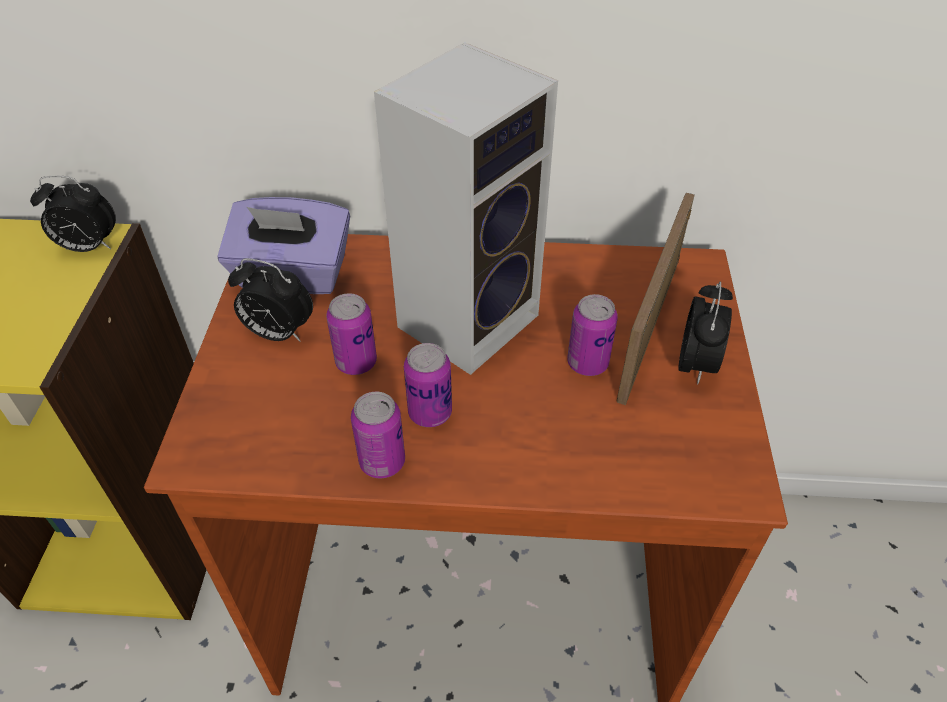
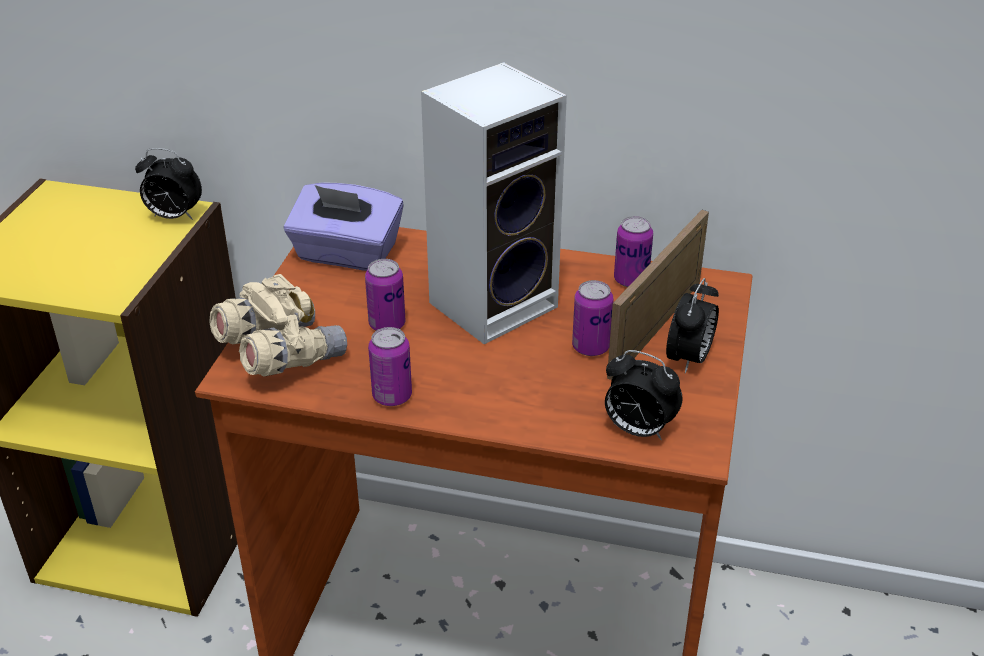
camera: 10 degrees right, 10 degrees down
(239, 421) = (279, 355): none -> beige binoculars
(278, 333) = (324, 296): alarm clock -> alarm clock (637, 430)
(430, 413) = (441, 367): can -> can (631, 280)

